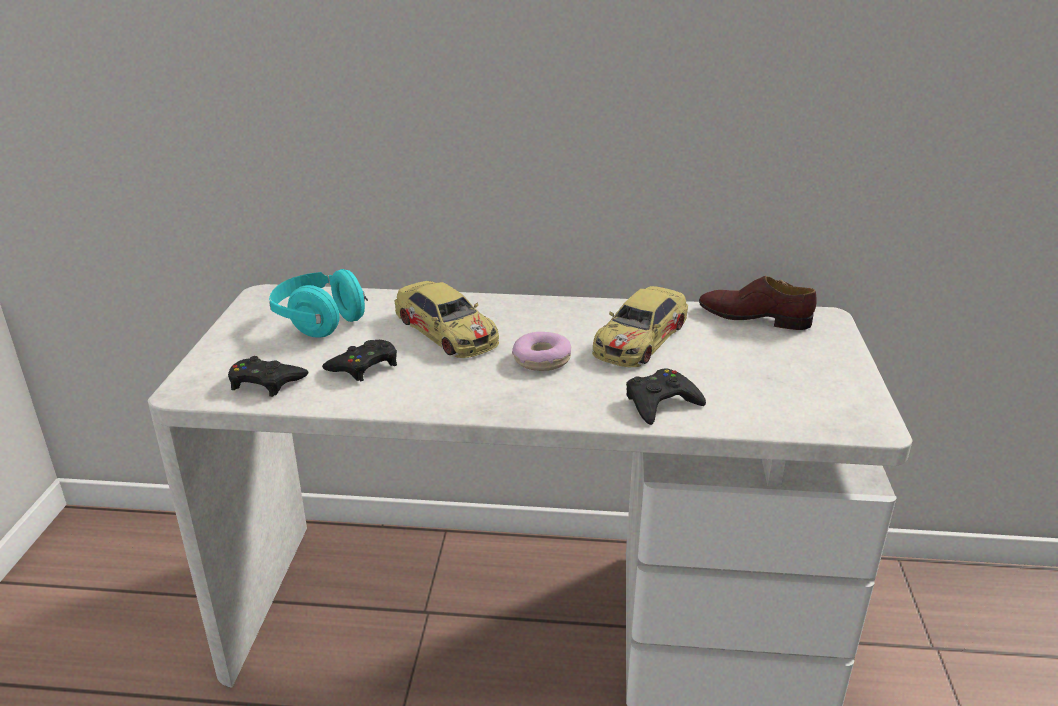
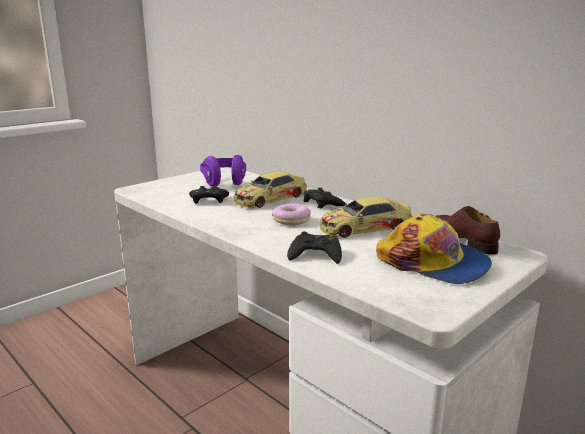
camera: 40 degrees right, 10 degrees down
(265, 382) = (162, 194): black game controller -> black game controller (322, 203)
(319, 322) = (224, 182): turquoise headphones -> purple headphones
(446, 330) = (270, 198): toy car -> toy car turned 45 degrees clockwise
(781, 363) = (433, 263): none -> cap

